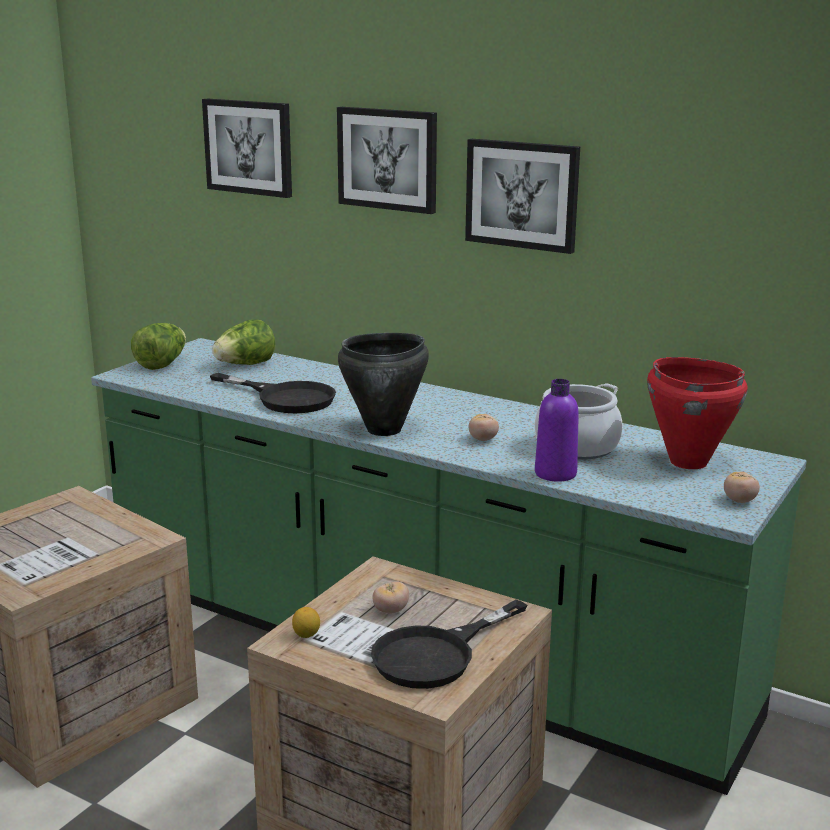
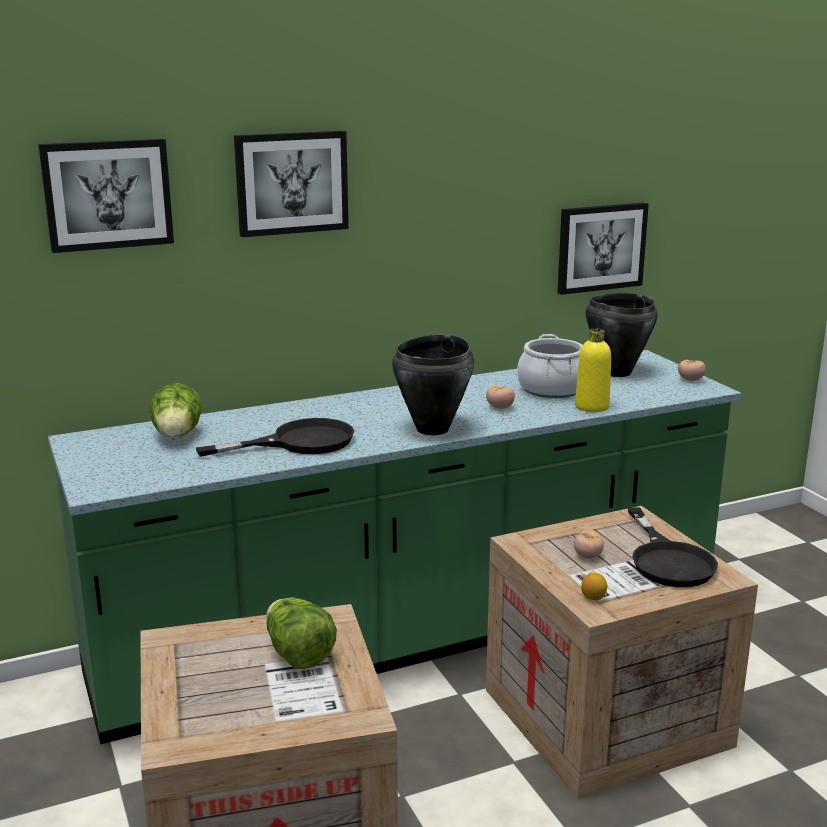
camera: 55 degrees left, 0 degrees up
(162, 364) = (100, 467): lettuce -> lettuce (298, 654)
(522, 194) = (429, 195): picture -> picture (600, 247)
(555, 474) = (592, 407): purple bottle -> yellow bottle
(687, 462) = (616, 372): red cooking pot -> black cooking pot

